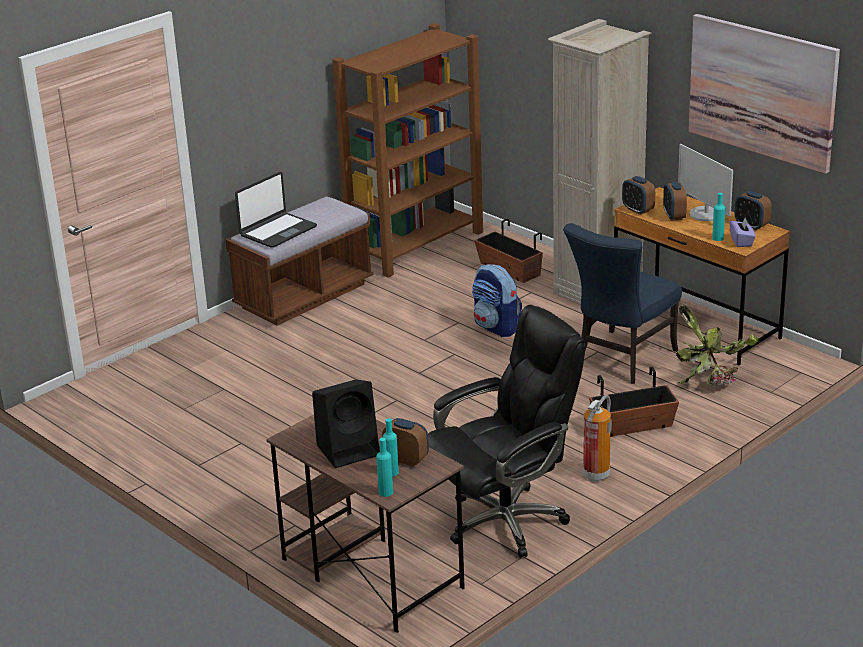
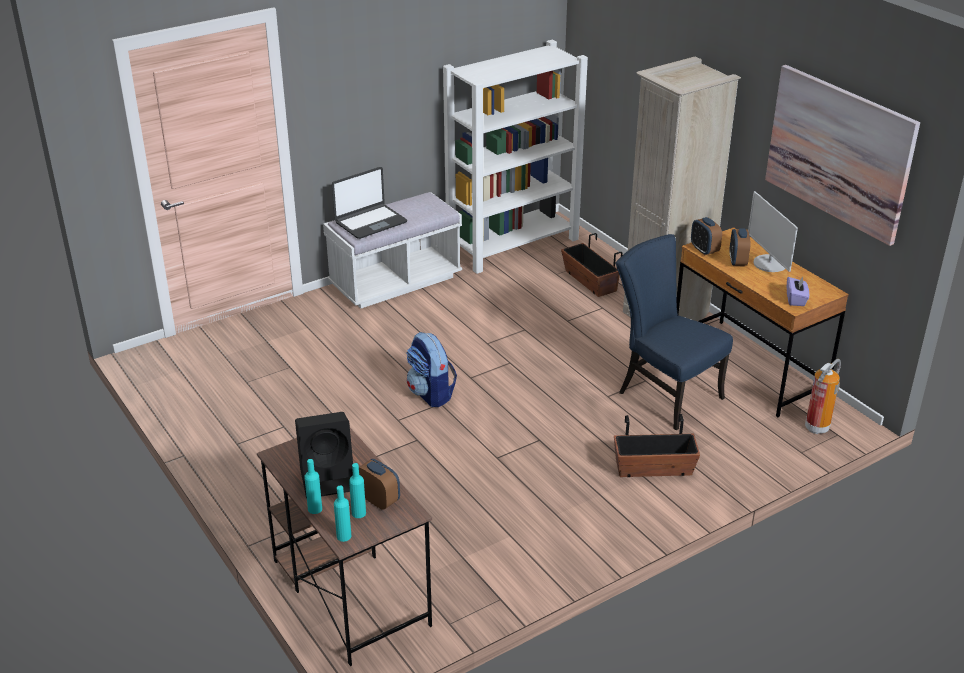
camera: 10 degrees right, 5 degrees up
(304, 296) = (395, 282): brown bench -> white bench
(415, 245) = (513, 244): brown bookcase -> white bookcase
(496, 327) = (558, 340): backpack -> backpack (431, 394)
(503, 523) = (494, 557): black office chair -> none
(597, 474) = (602, 517): fire extinguisher -> fire extinguisher (817, 427)
(621, 360) = (664, 393): blue chair -> blue chair turned 90 degrees clockwise
(712, 380) = (747, 429): potted plant -> none
(718, 238) = (773, 292): turquoise bottle -> turquoise bottle (315, 509)
(751, 225) = (811, 283): alarm clock -> none

